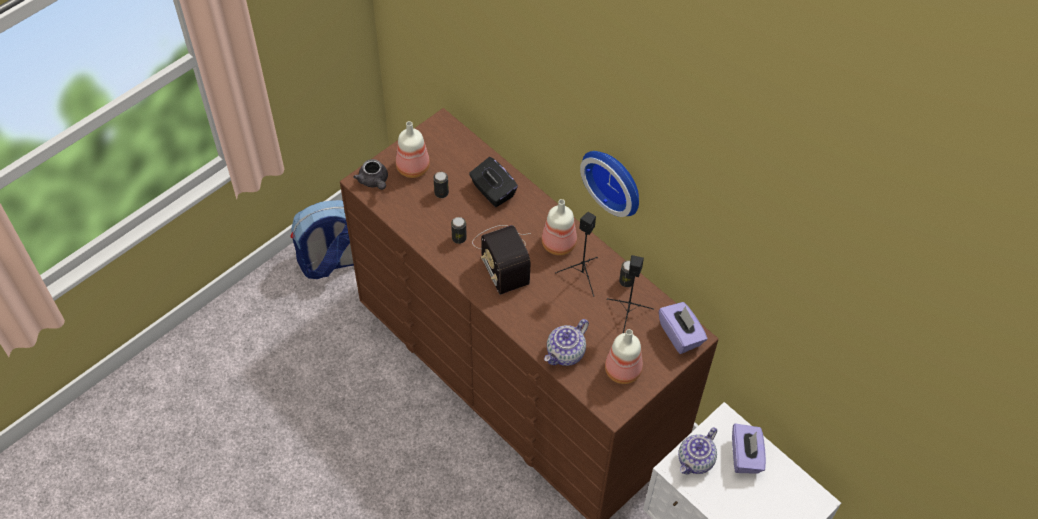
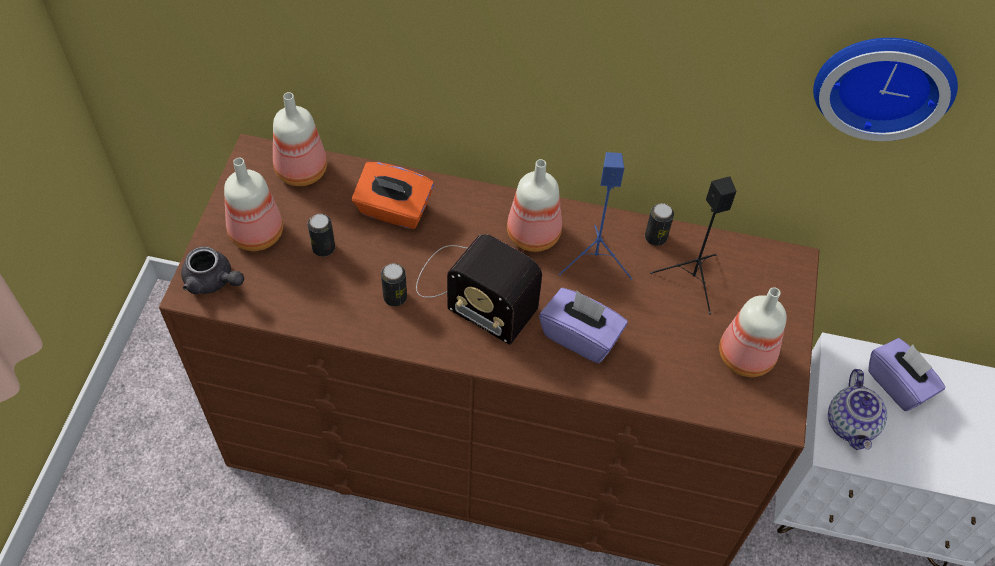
camera: 35 degrees left, 0 degrees up
(331, 262) = (152, 436): backpack -> none
(459, 144) = (299, 170): none -> bottle
(493, 191) = (393, 210): black tissue box -> orange tissue box
(565, 353) = (658, 376): teapot -> none
(582, 275) = (596, 259): black speaker -> blue speaker
(615, 179) = (602, 93): wall clock -> wall clock (884, 80)
(680, 335) = (774, 269): purple tissue box -> purple tissue box (580, 336)

